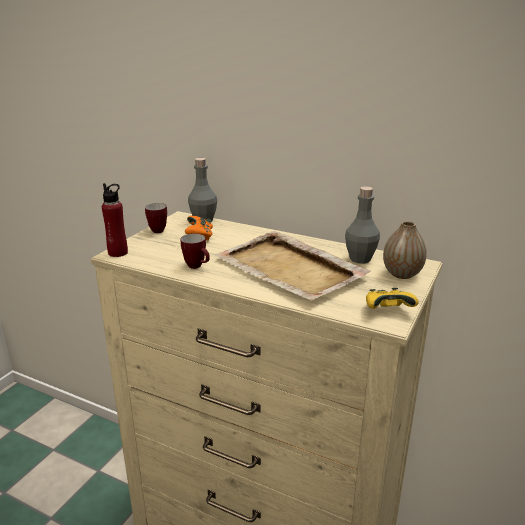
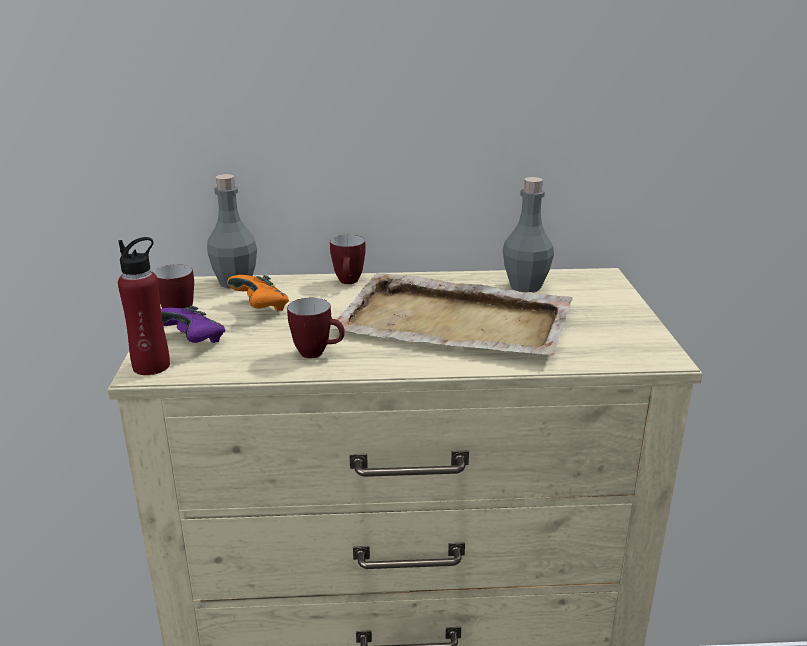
camera: 30 degrees left, 0 degrees up
(149, 245) = (193, 341): none -> purple game controller
(260, 233) = (349, 283): none -> mug
(388, 310) = (641, 343): yellow game controller -> none
(402, 274) = (597, 293): vase -> none

